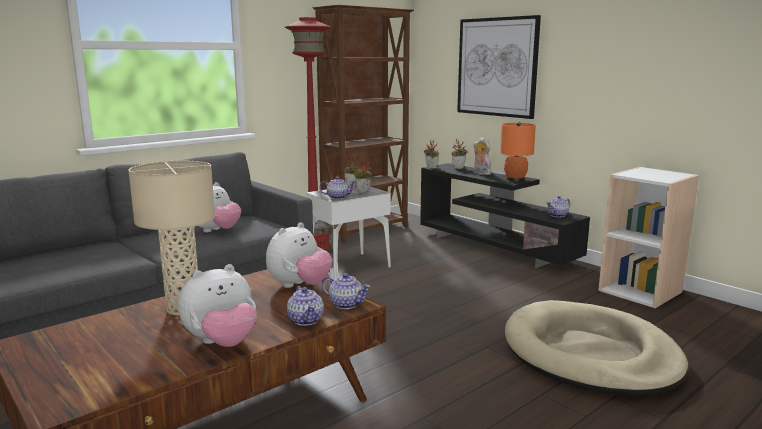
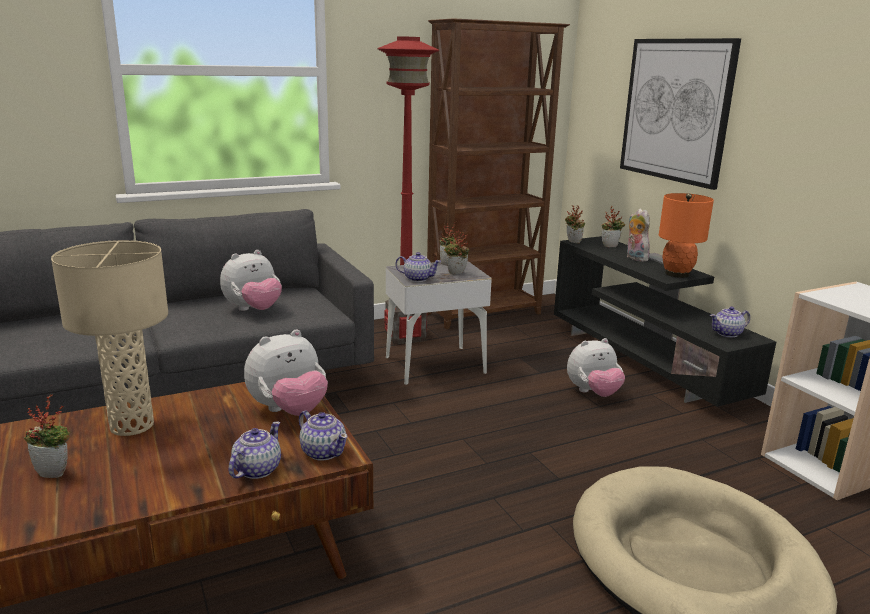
camera: 15 degrees right, 5 degrees up
(148, 342) = (55, 472): none -> potted plant
(222, 343) = (133, 489): plush toy -> plush toy (593, 393)
(306, 320) = (256, 470): teapot -> teapot turned 150 degrees counterclockwise

